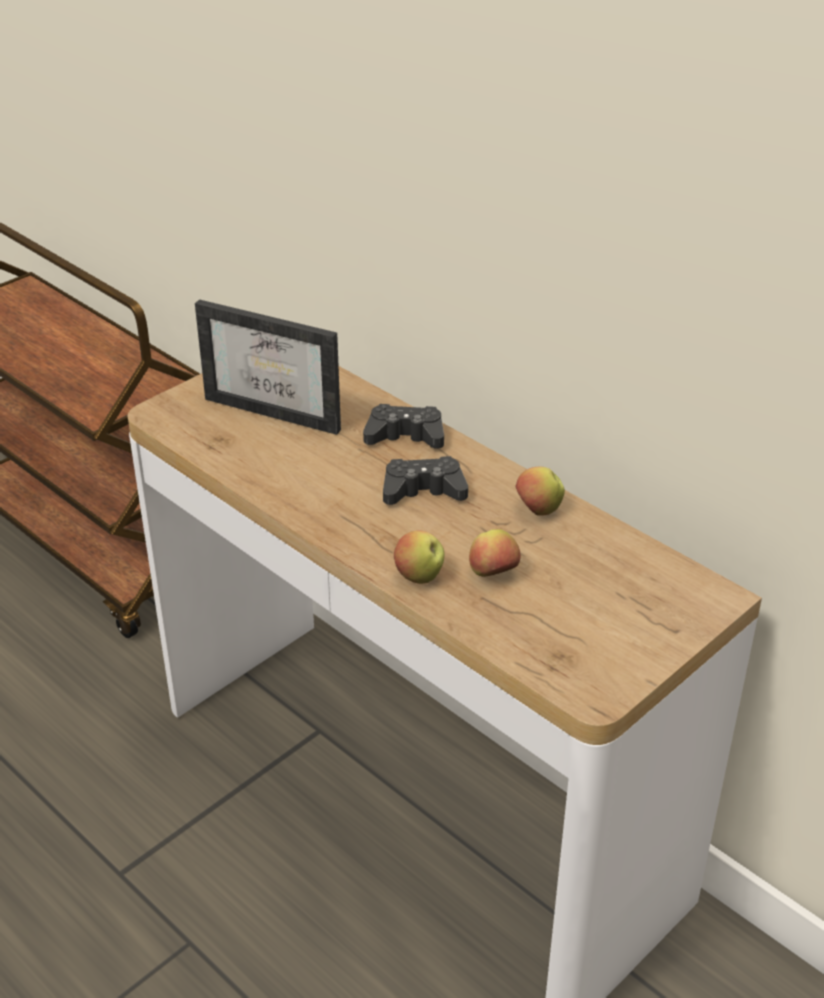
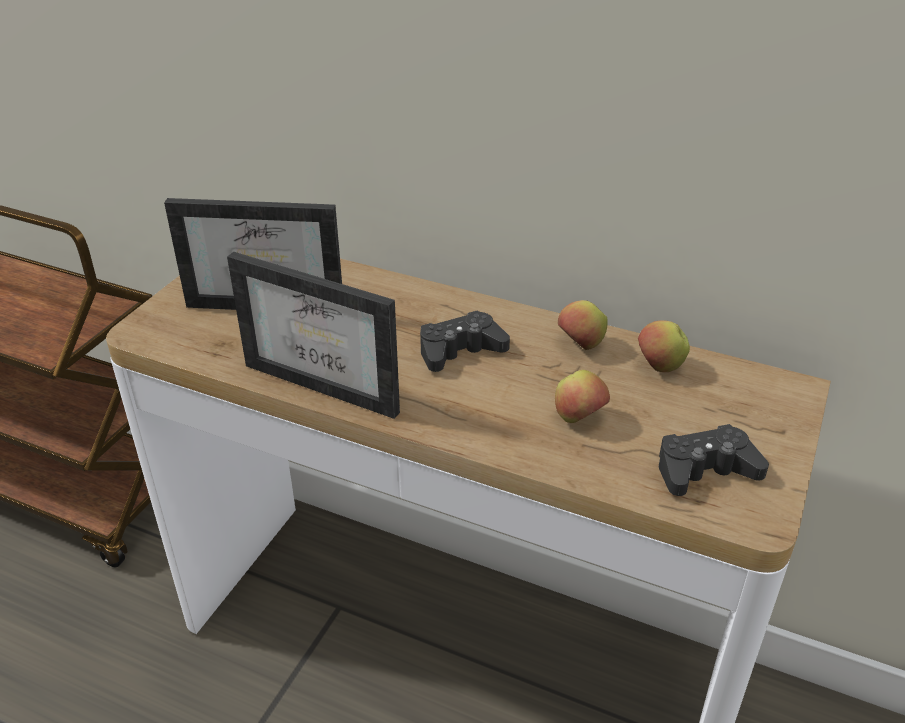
camera: 20 degrees left, 0 degrees up
(298, 492) = (333, 380): none -> picture frame
(405, 436) = (411, 302): black game controller -> black game controller (705, 470)
(419, 577) = (508, 438): apple -> apple (659, 366)

